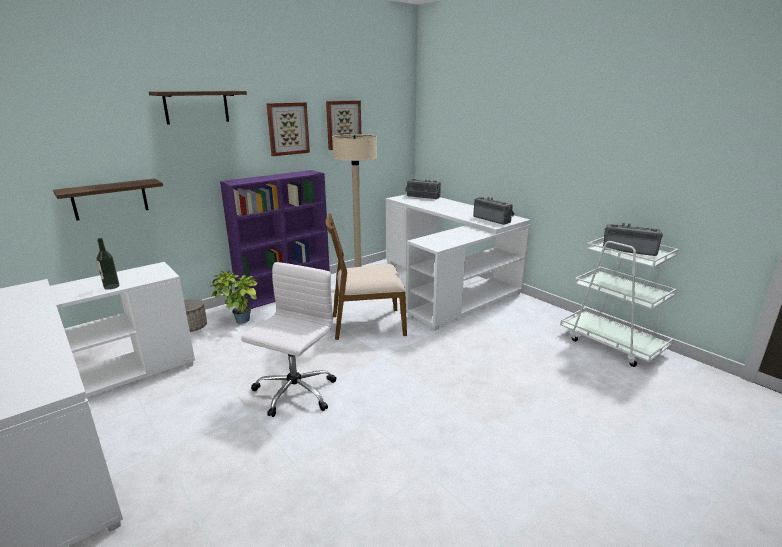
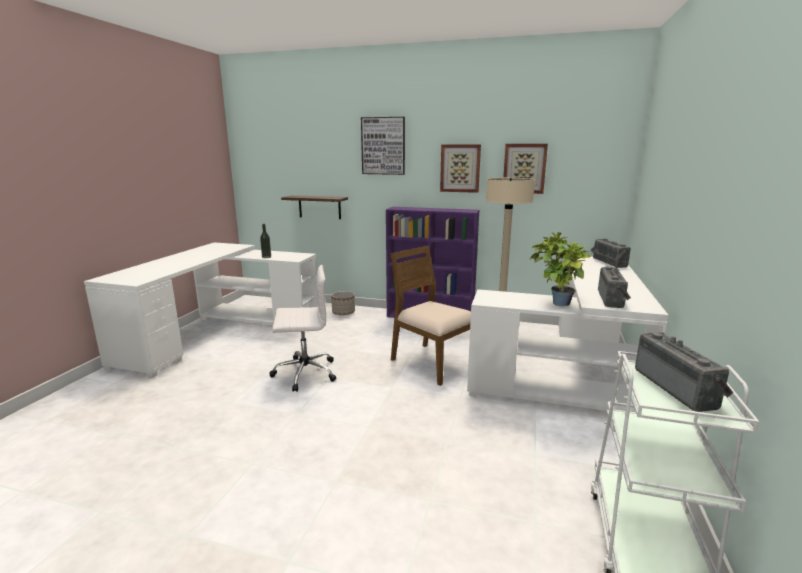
camera: 55 degrees right, 5 degrees down
(196, 107) = (383, 146): shelf -> picture
(239, 322) = (368, 321): potted plant -> potted plant (555, 303)

